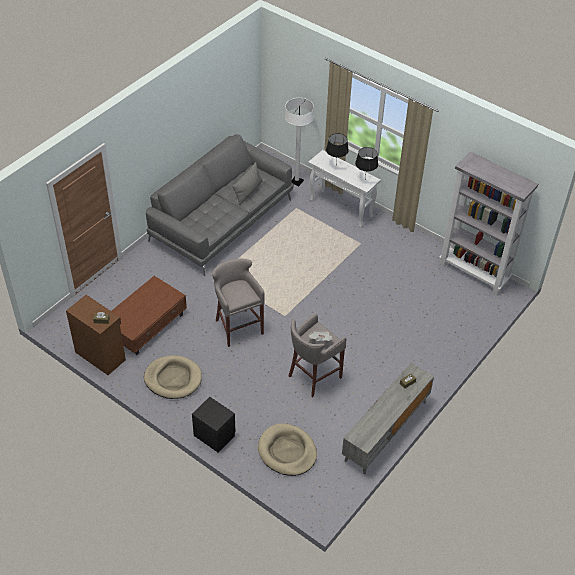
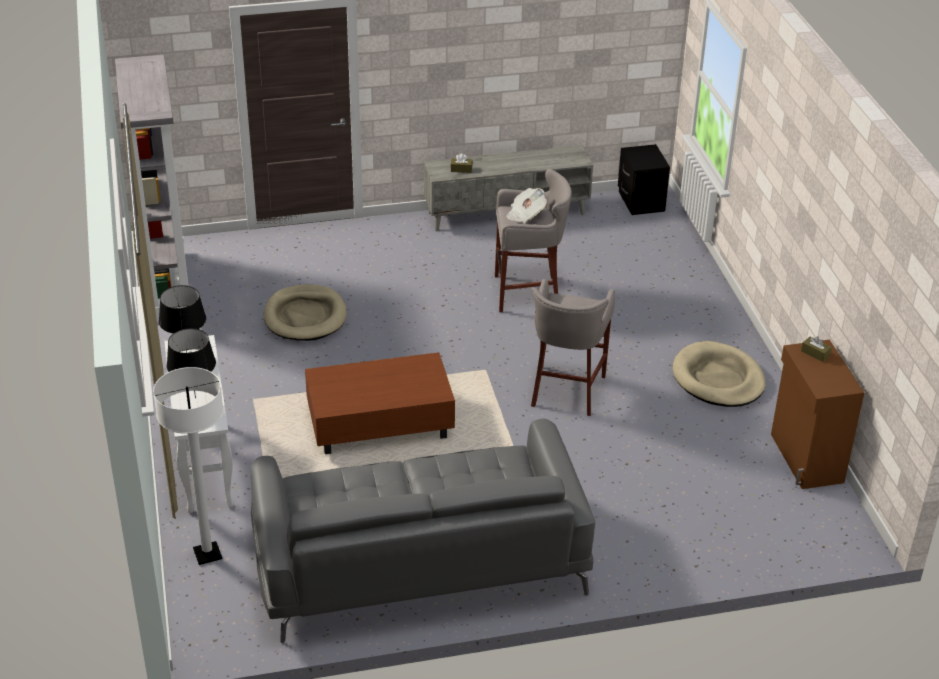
camera: 140 degrees left, 10 degrees down
(146, 325) = (701, 463): brown coffee table -> brown coffee table (378, 423)
(215, 435) = (713, 300): black nightstand -> black nightstand (640, 201)
(248, 191) = (364, 489): grey pillow -> none
(287, 451) = (640, 249): beige dog bed -> beige dog bed (305, 316)

